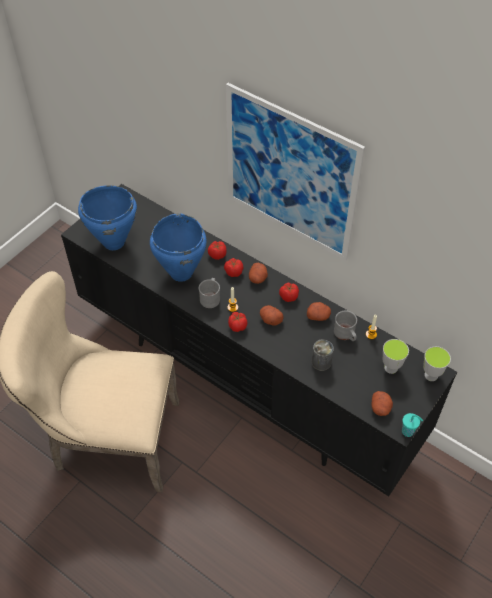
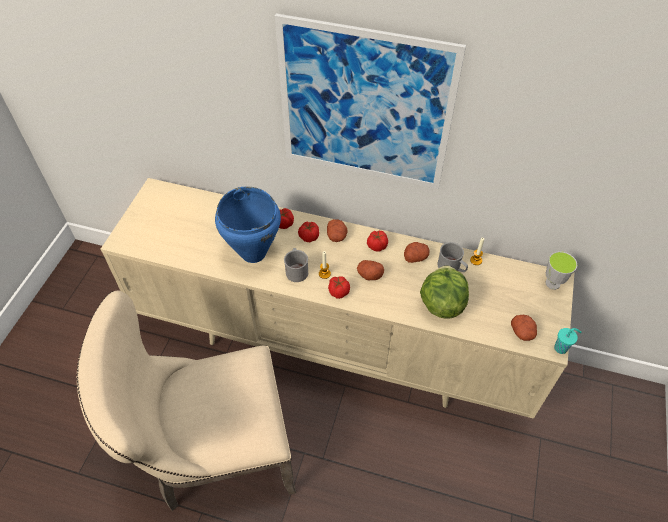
camera: 20 degrees left, 0 degrees up
(113, 242) = (164, 241): blue cooking pot -> none
(248, 380) = (336, 345): black cabinet -> beige cabinet
(321, 362) = (441, 303): can -> lettuce
(391, 368) = (511, 288): cup -> none

